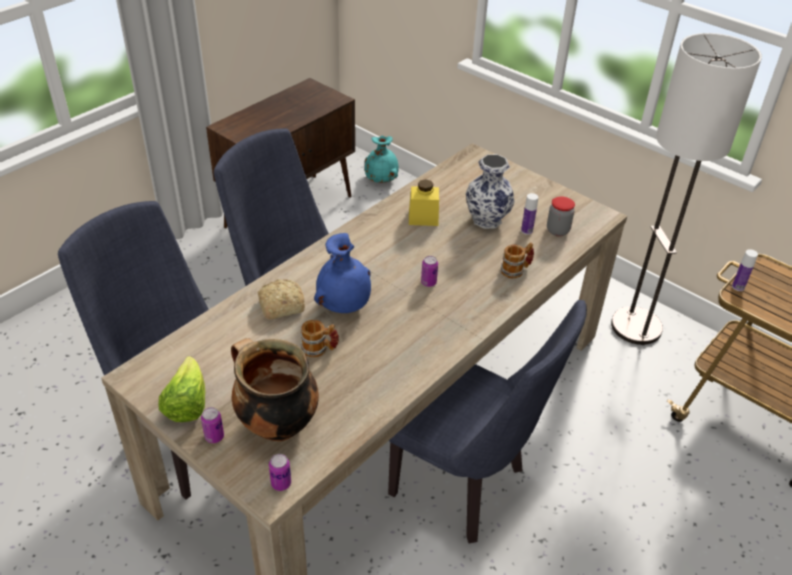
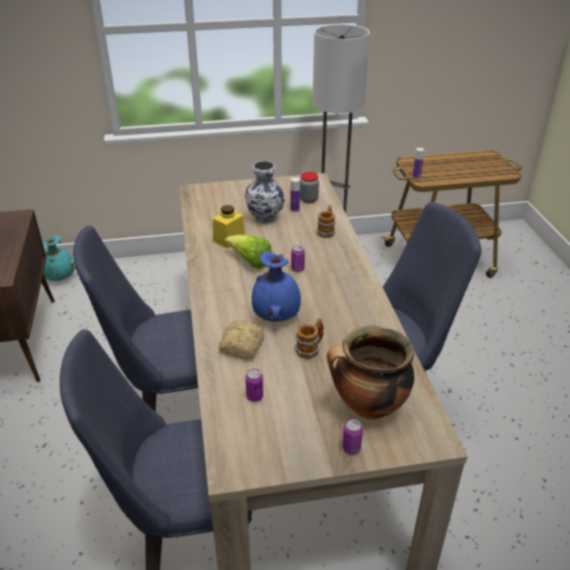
camera: 50 degrees left, 5 degrees down
(187, 404) = (299, 449): lettuce -> lettuce (250, 262)
(281, 483) = (431, 431): can -> can (254, 396)

